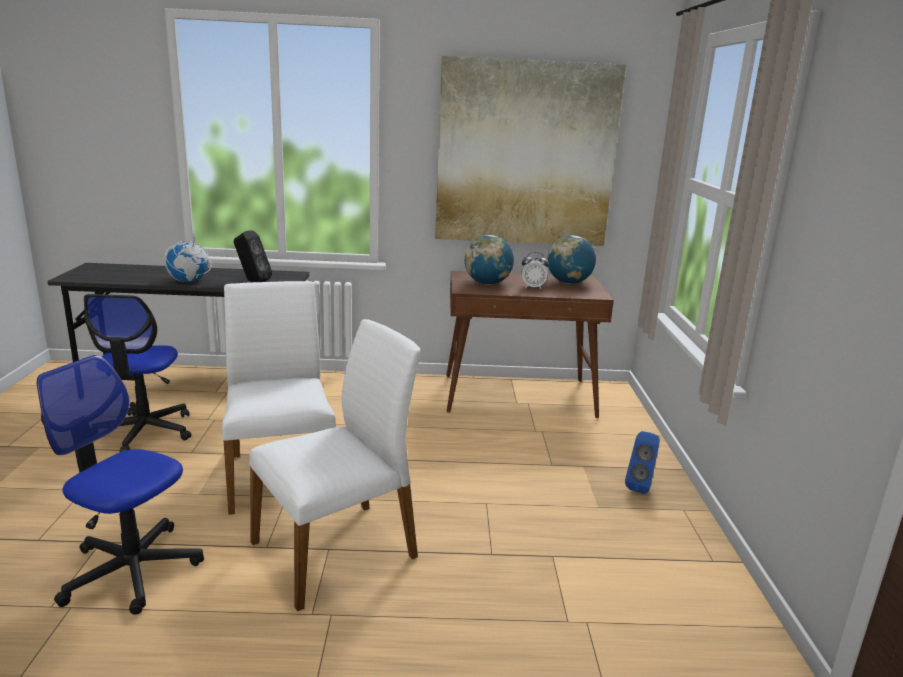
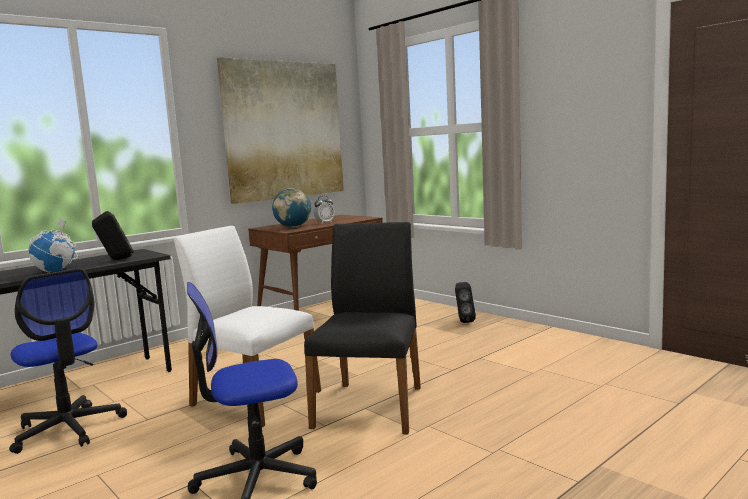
camera: 40 degrees left, 10 degrees down
(337, 550) = (371, 406): white chair -> black chair
(569, 283) = (337, 218): globe -> none
(640, 486) = (463, 321): blue speaker -> black speaker

